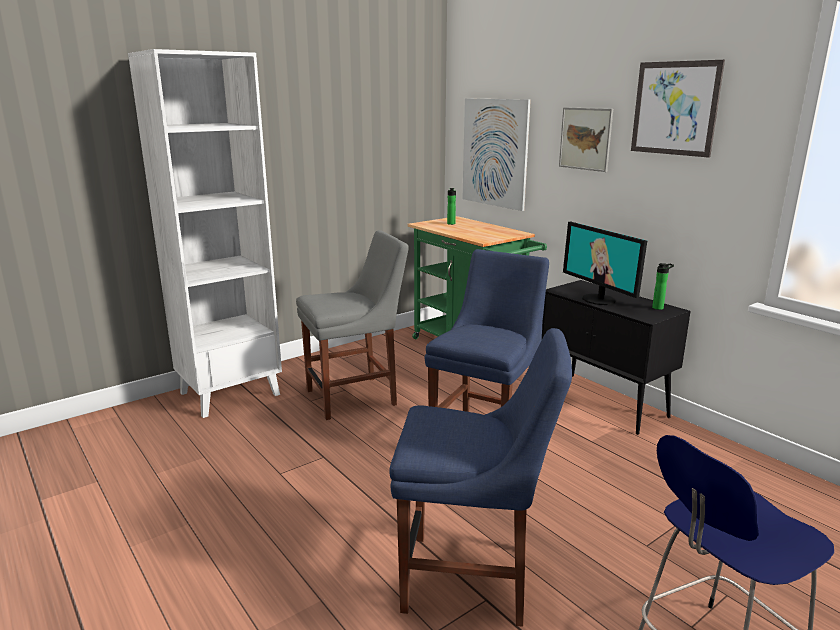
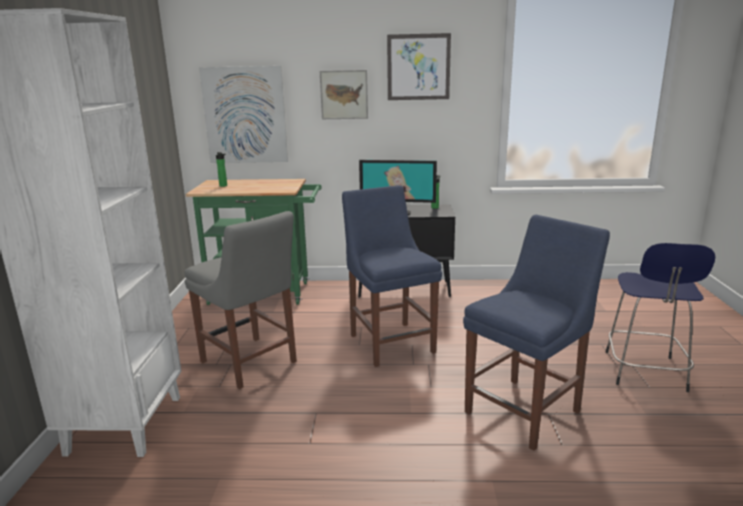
camera: 50 degrees left, 0 degrees up
(356, 397) = (251, 363): grey chair -> grey chair turned 120 degrees clockwise

